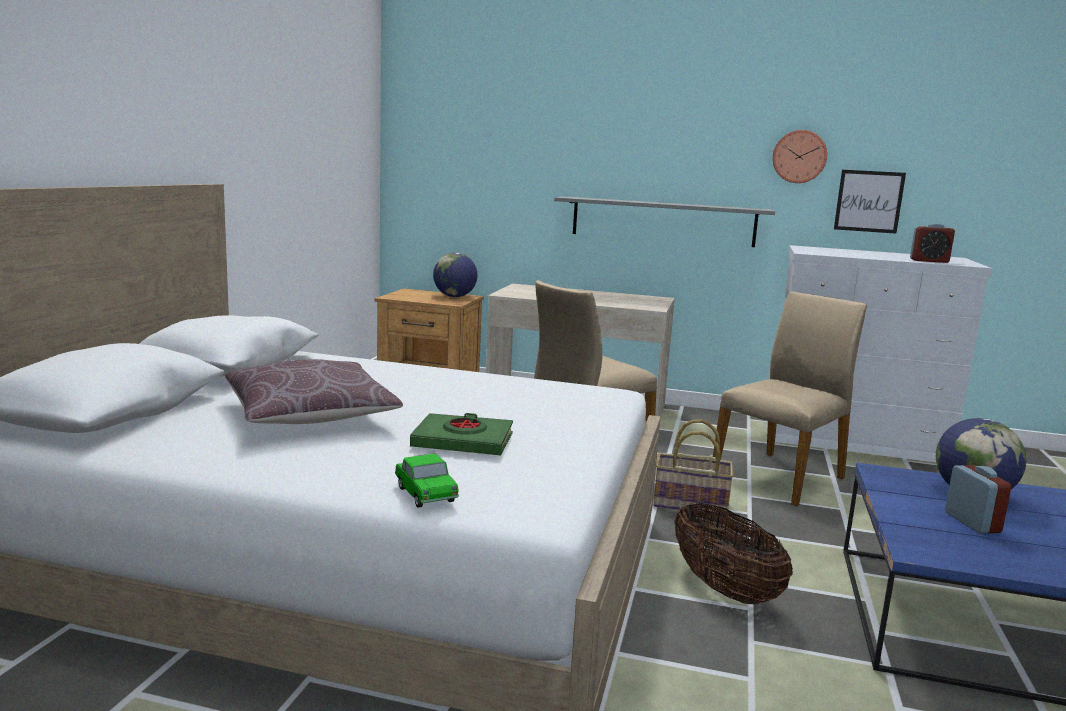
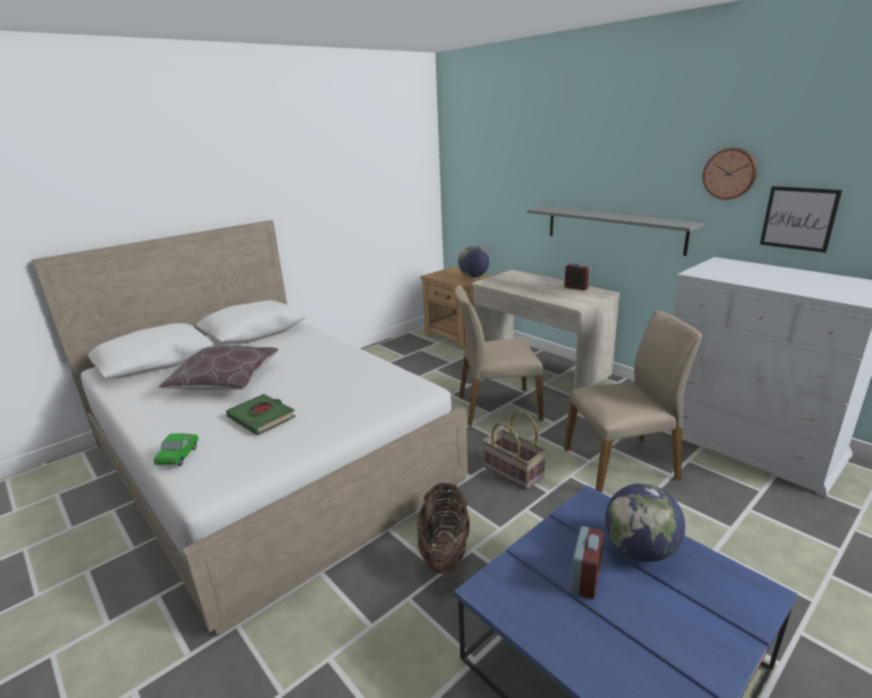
camera: 35 degrees right, 10 degrees up
(929, 261) = (819, 292): alarm clock -> alarm clock (576, 287)

